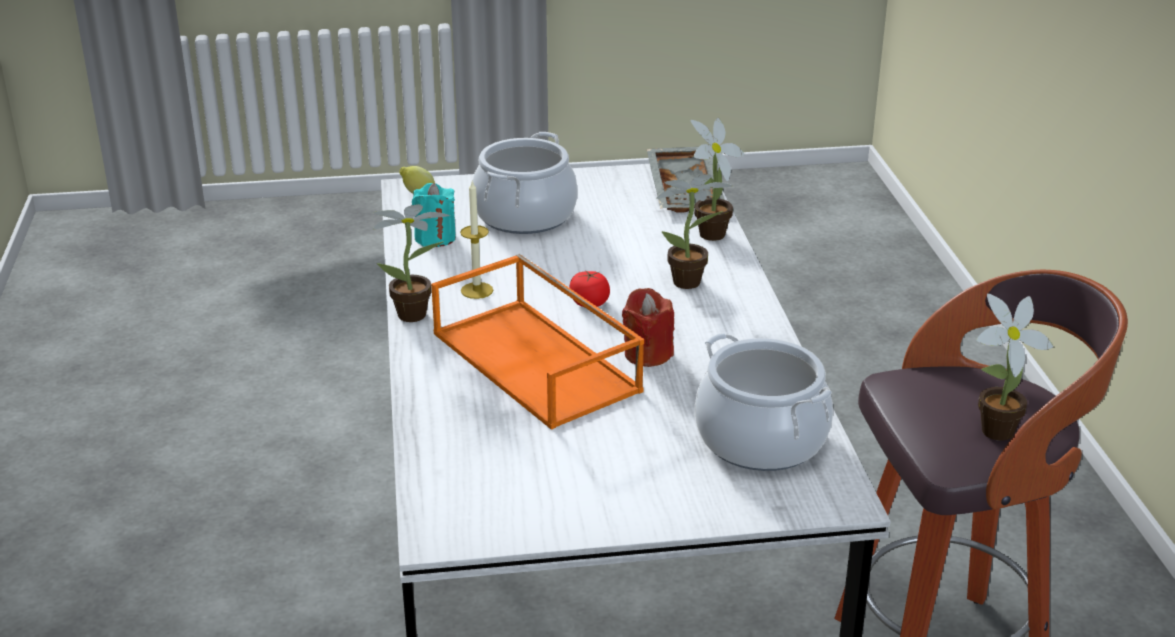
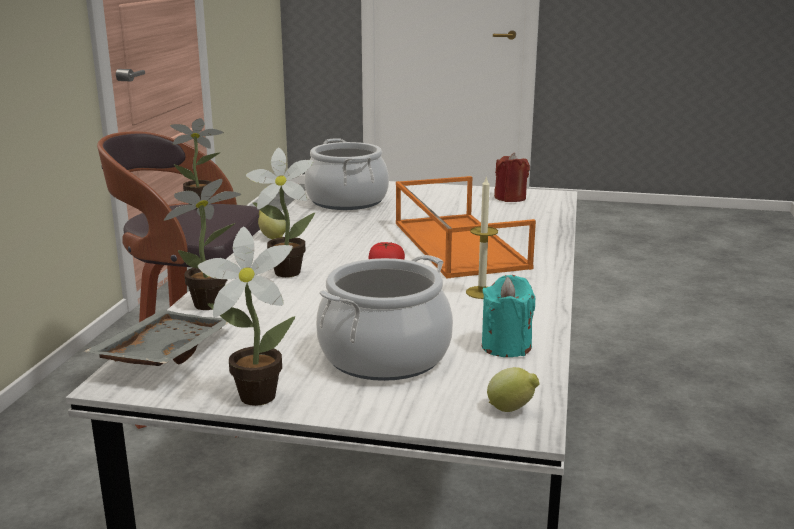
camera: 160 degrees left, 10 degrees down
(417, 315) = (544, 282): potted plant -> potted plant (252, 395)
(647, 354) = (372, 238): red candle -> red candle (510, 198)
(767, 333) = (271, 237): none -> lemon

